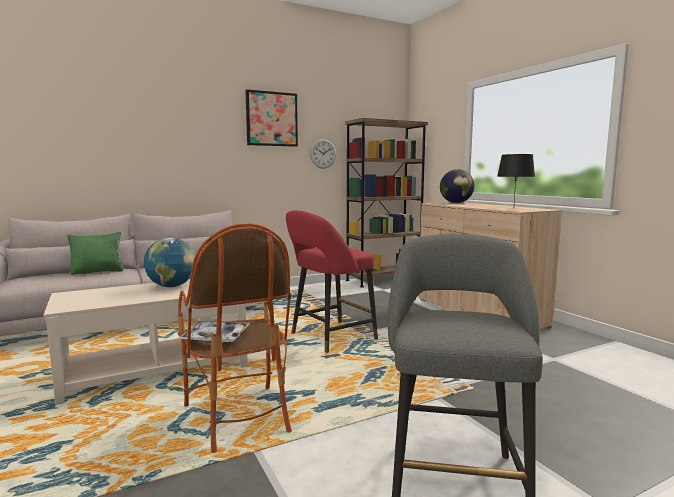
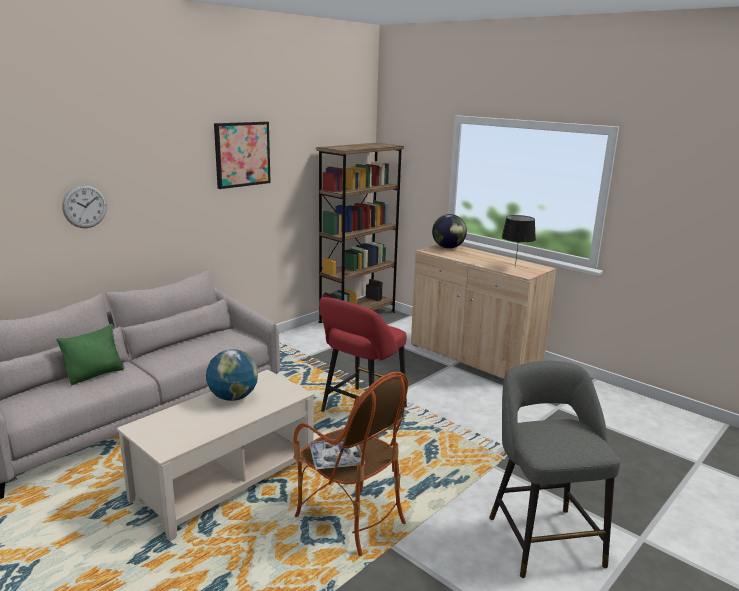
camera: 20 degrees left, 10 degrees up
(323, 153) = (294, 186): wall clock -> wall clock (85, 206)

